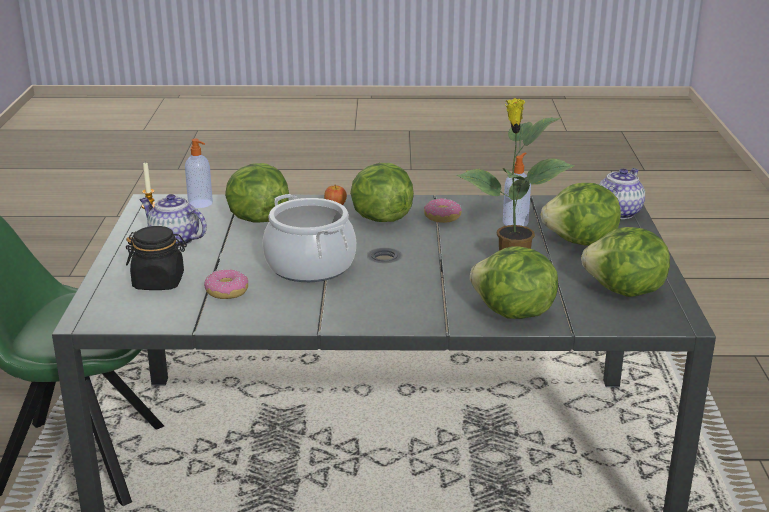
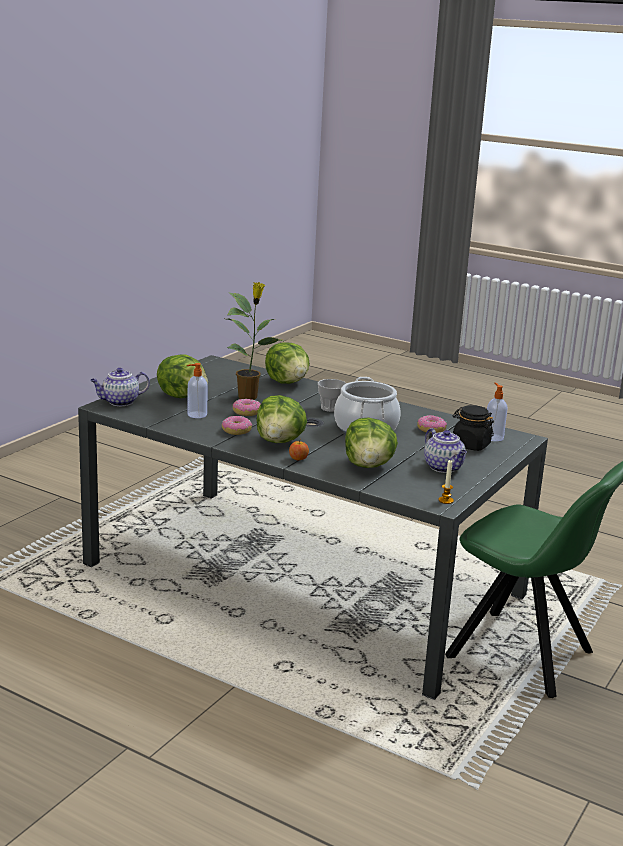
camera: 150 degrees left, 5 degrees down
(201, 203) = (401, 490): soap dispenser -> soap dispenser (493, 437)
(390, 284) = (331, 408): none -> cup
(473, 243) = (247, 412): none -> donut
(624, 292) = (214, 374): lettuce -> none

